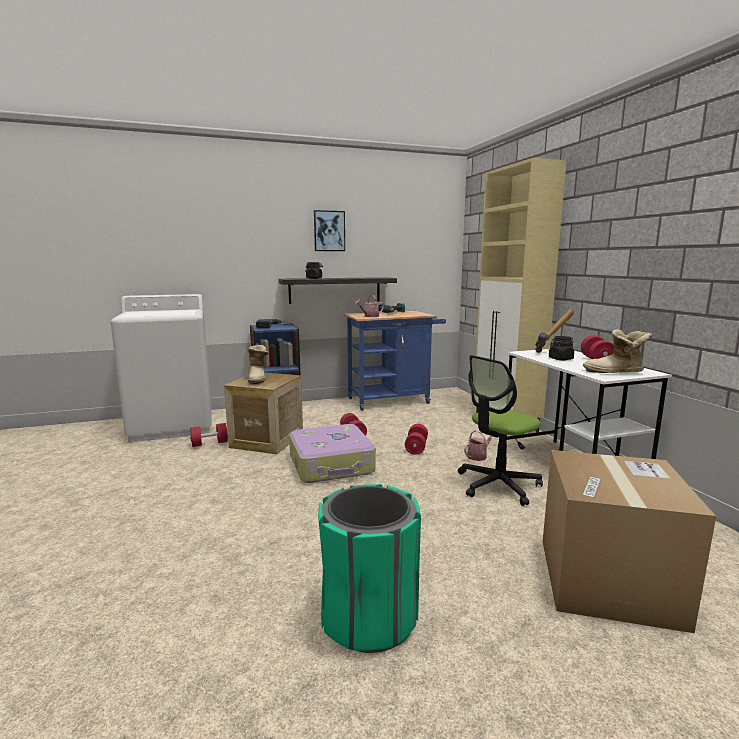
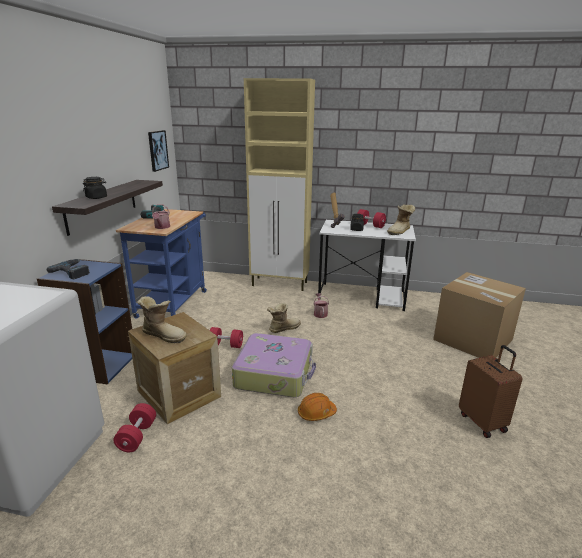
camera: 60 degrees left, 10 degrees up
(288, 498) = (316, 413): none -> orange hard hat
(329, 231) = (86, 134): picture -> picture (157, 150)
(369, 618) = (483, 422): green trash can -> brown suitcase
(416, 447) = (283, 328): red dumbbell -> boot
(498, 485) = (364, 324): office chair -> none

